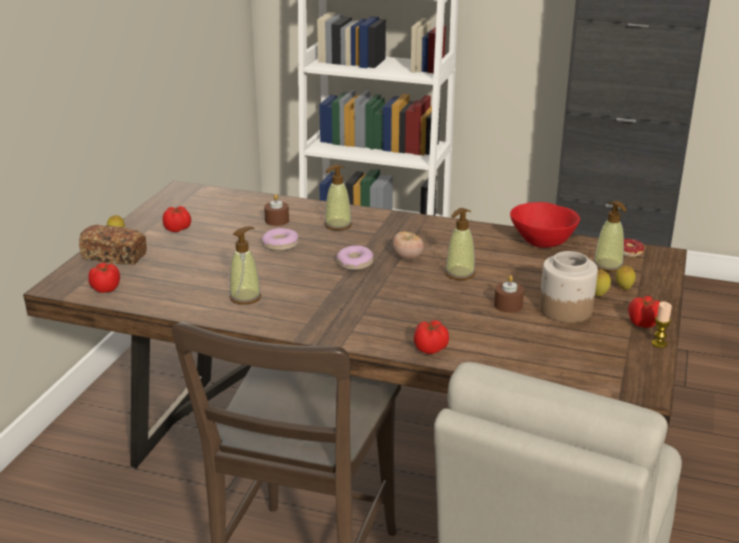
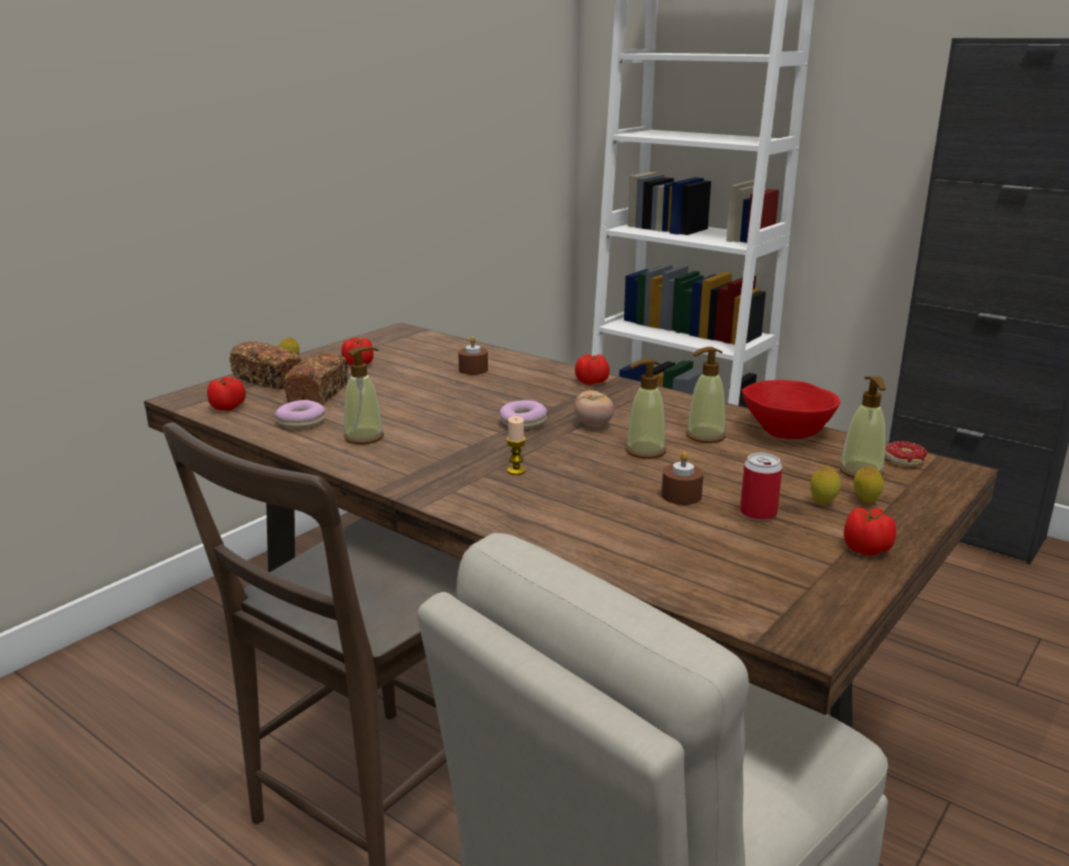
camera: 20 degrees right, 5 degrees down
(170, 263) = (318, 394): none -> bread
(280, 245) = (454, 393): donut -> donut (301, 422)
(338, 225) = (538, 382): soap dispenser -> soap dispenser (705, 436)
(431, 349) = (534, 528): tomato -> tomato (592, 382)
(565, 310) = (758, 513): jar -> can
(659, 343) = (873, 579): candle -> candle (516, 471)

